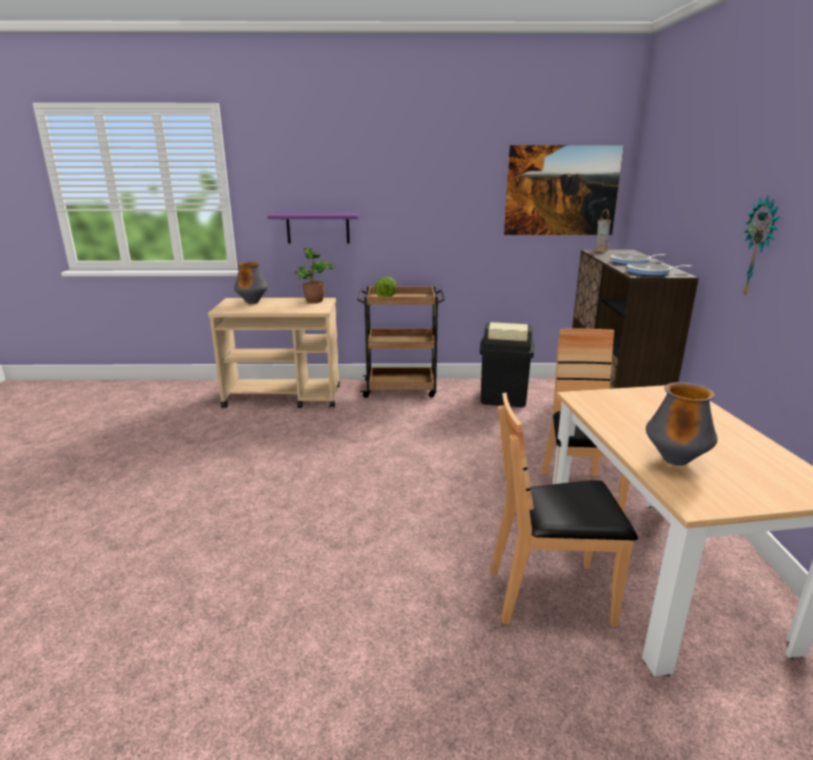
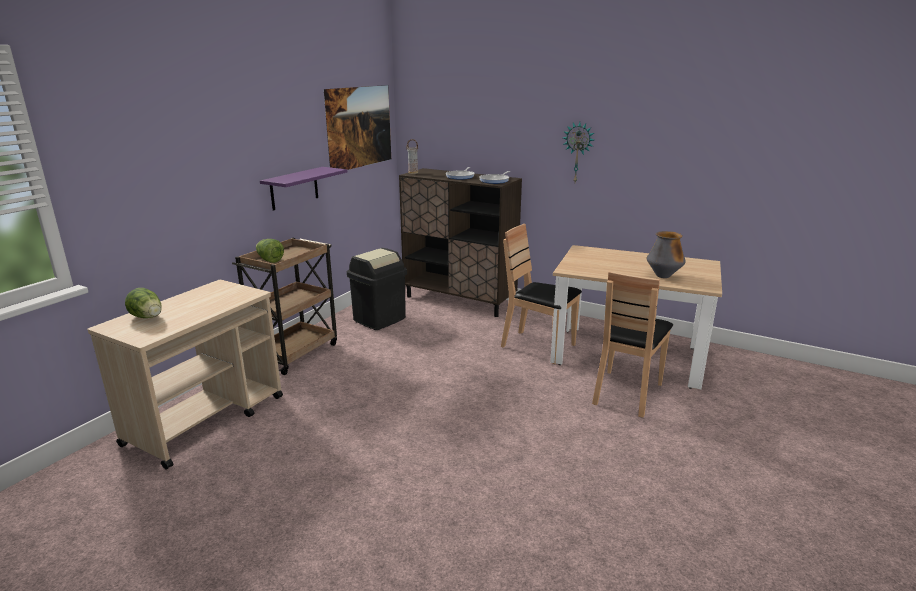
camera: 60 degrees left, 0 degrees up
(252, 302) = (148, 317): vase -> lettuce
(315, 301) = (214, 289): potted plant -> none
(318, 227) = (171, 202): purple shelf -> purple shelf (294, 188)

